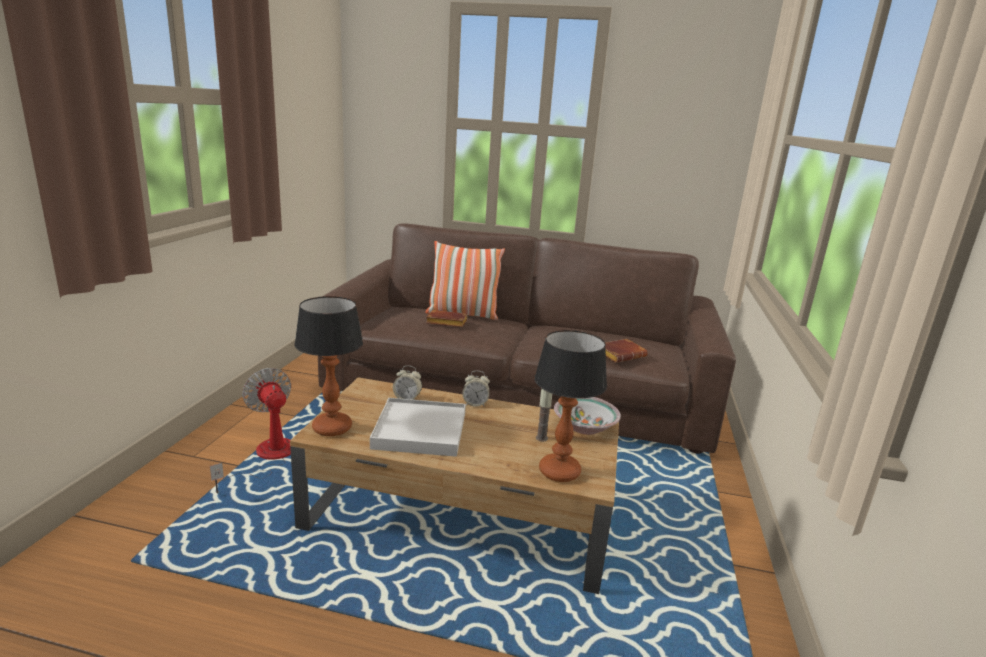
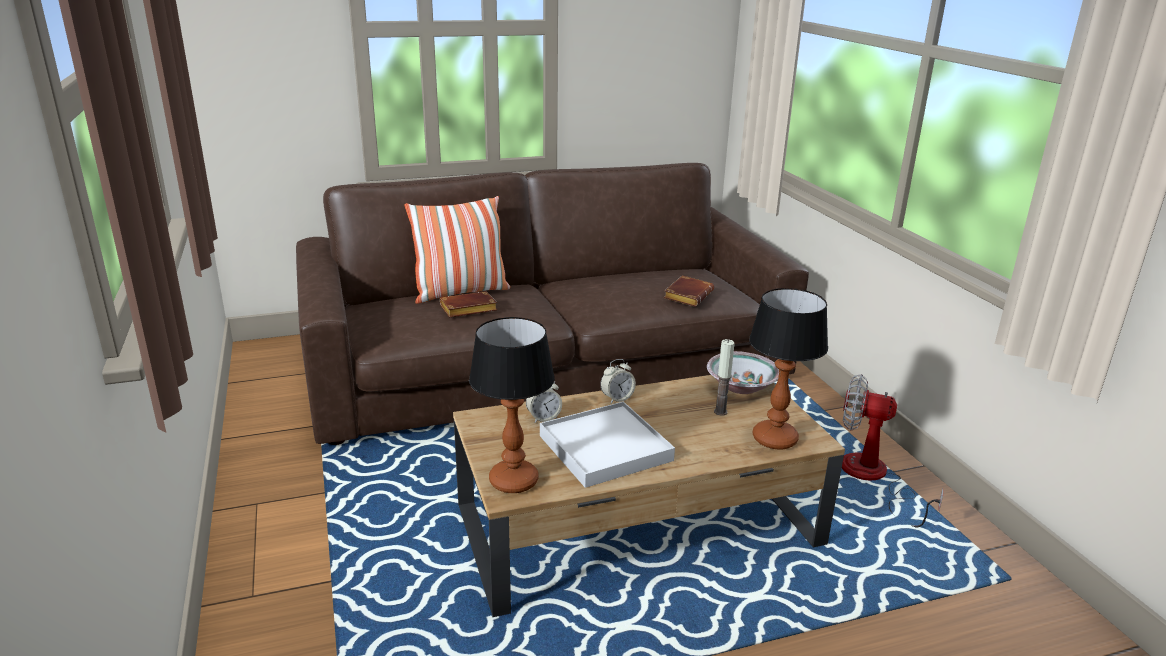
camera: 30 degrees left, 5 degrees up
(267, 458) = (355, 557): fan -> fan (873, 479)

